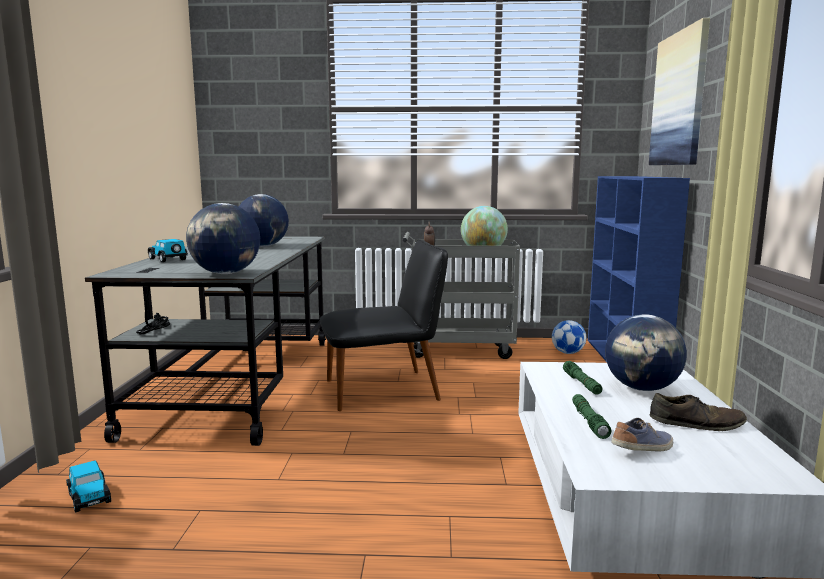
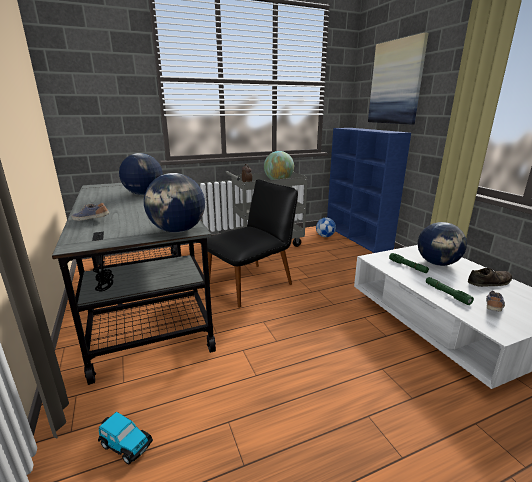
camera: 25 degrees left, 10 degrees up
(168, 259) = (91, 219): toy car -> shoe

